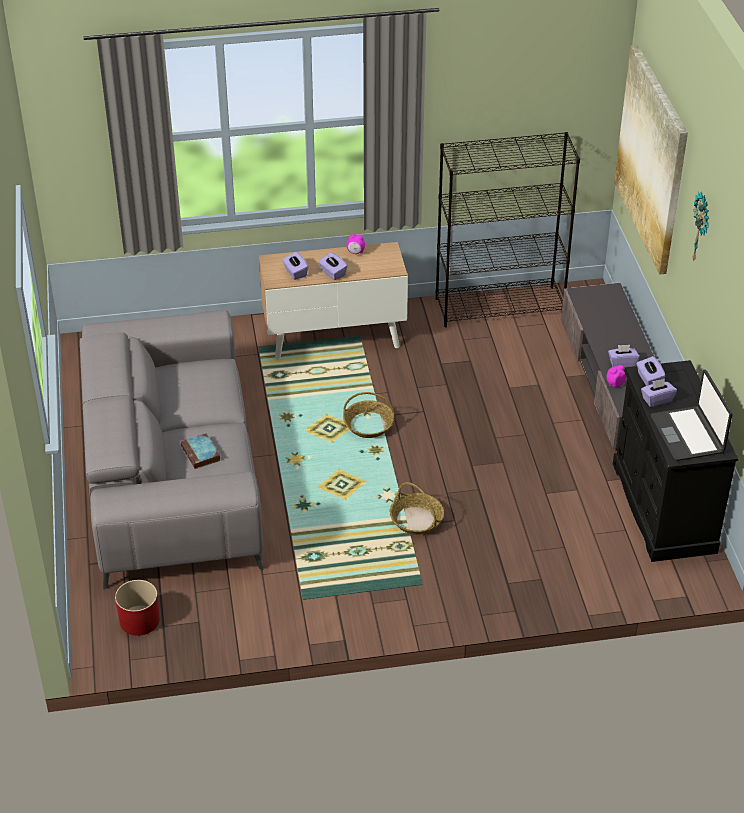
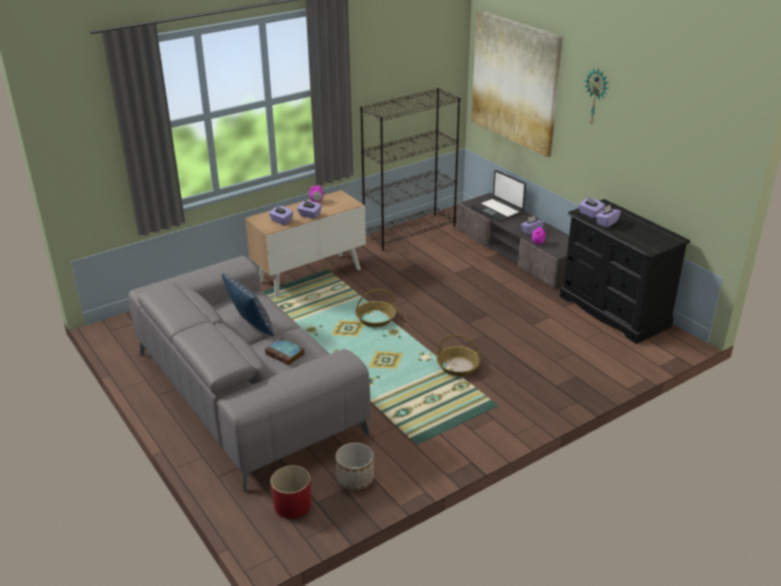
camera: 25 degrees left, 10 degrees down
(188, 408) = (251, 327): none -> pillow
(216, 615) = (355, 479): none -> planter
(688, 434) = (646, 235): laptop -> laptop (497, 210)

